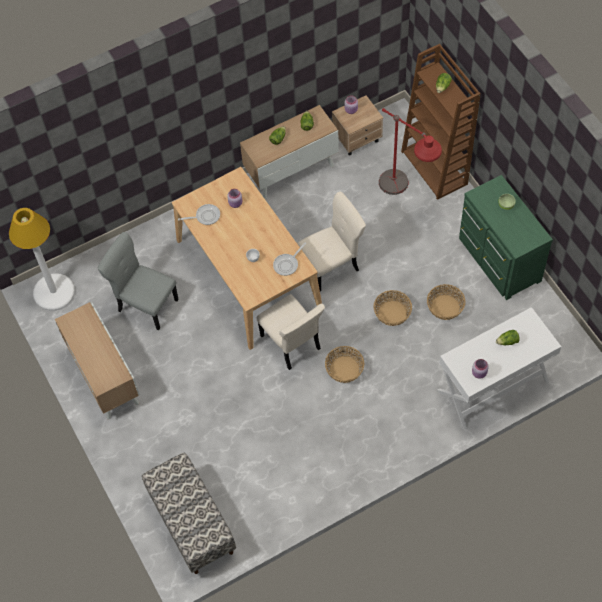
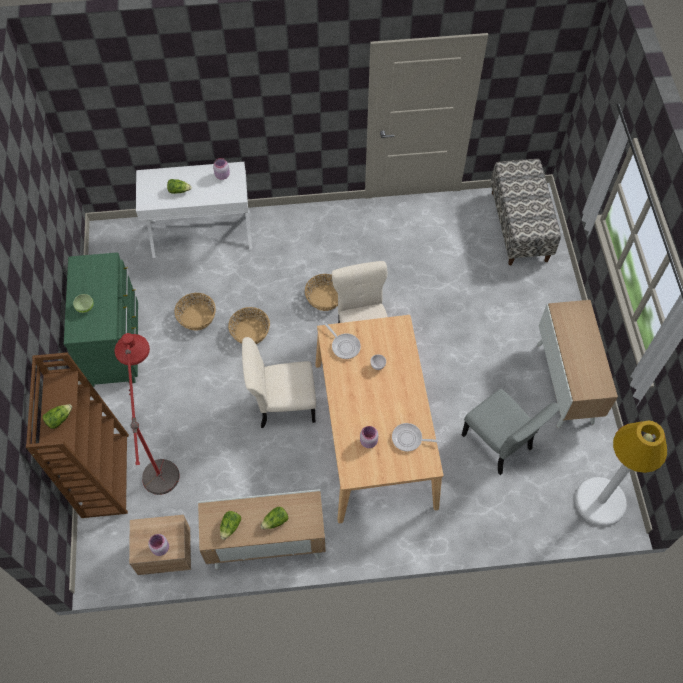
camera: 160 degrees left, 0 degrees up
(287, 264) = (344, 345): frying pan -> frying pan turned 75 degrees clockwise

